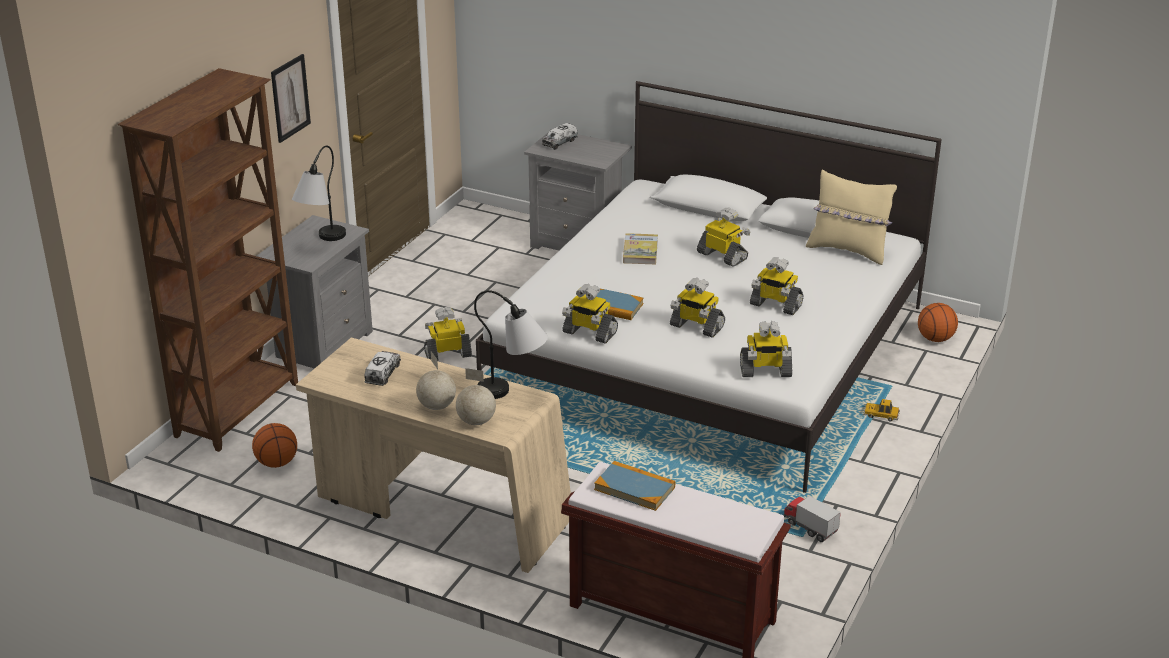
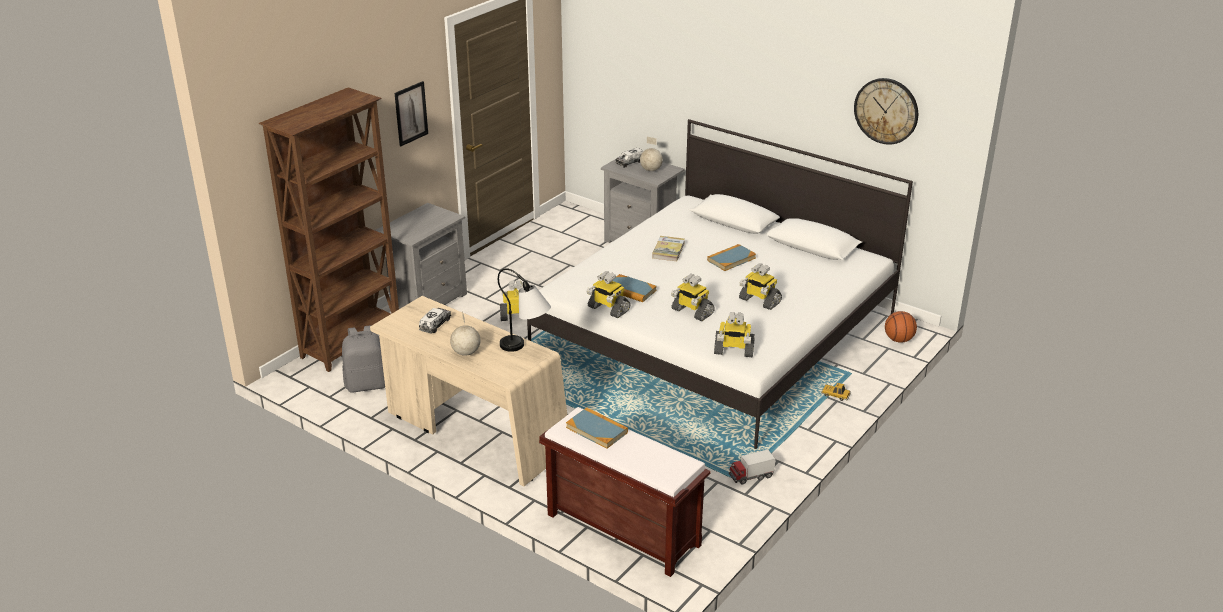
camera: 10 degrees right, 0 degrees up
(277, 463) = (367, 384): basketball -> grey backpack
(321, 242) = (427, 223): table lamp -> none
(476, 422) = (491, 367): globe -> globe (651, 170)
(723, 256) = (731, 259): toy robot -> book
(810, 528) = (751, 476): toy truck -> toy truck turned 75 degrees counterclockwise
(848, 250) = (832, 263): beige pillow -> none
(903, 53) = (886, 111): none -> wall clock

